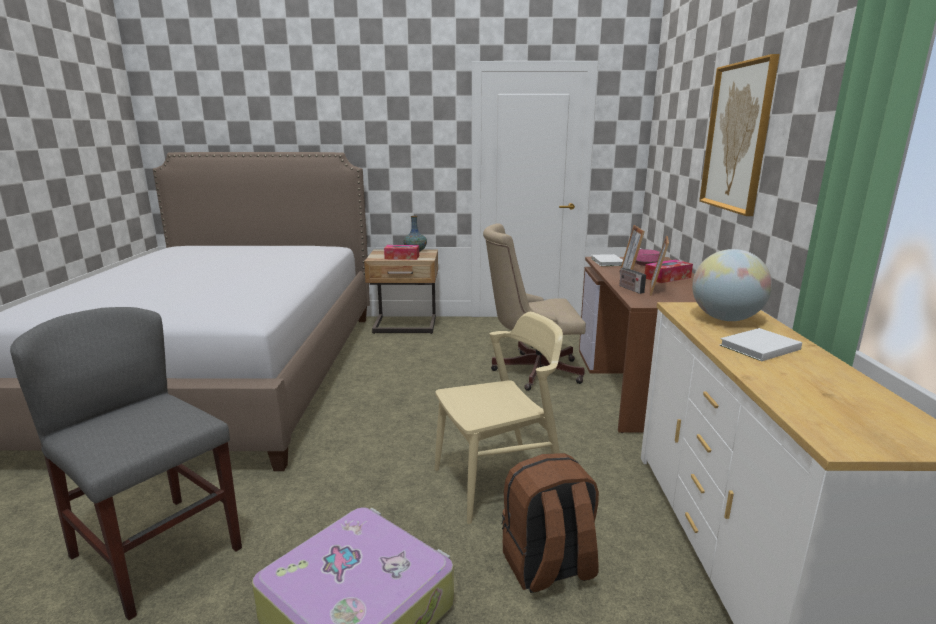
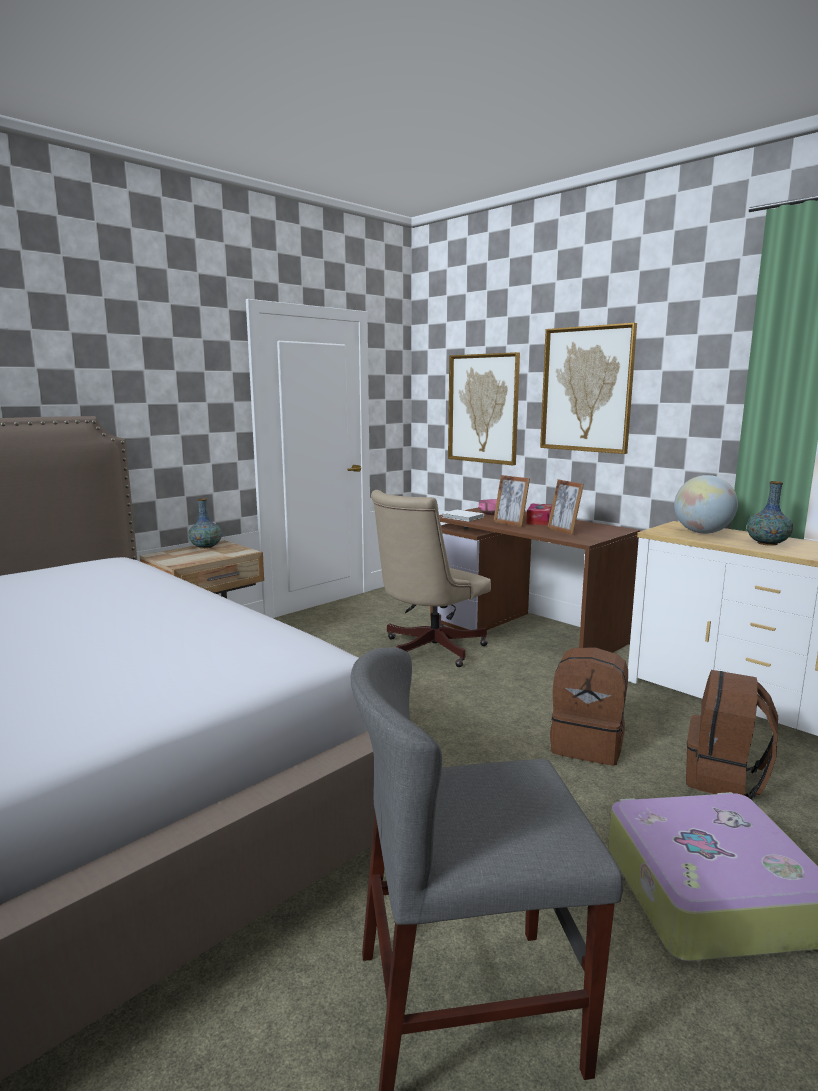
camera: 45 degrees left, 5 degrees down
(402, 257) = (212, 556): tissue box -> none
(498, 482) = (587, 745): beige chair -> brown backpack
(630, 289) = (545, 533): radio -> none
(679, 156) = (483, 408): none -> picture
(757, 347) = (767, 543): white book -> vase

